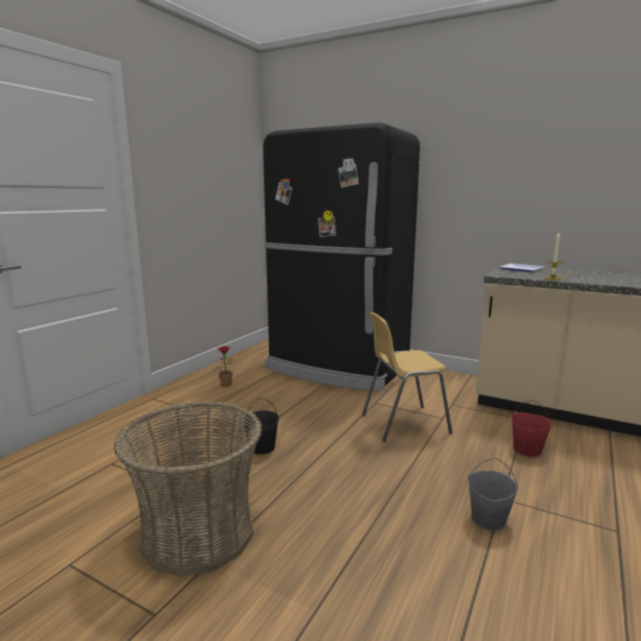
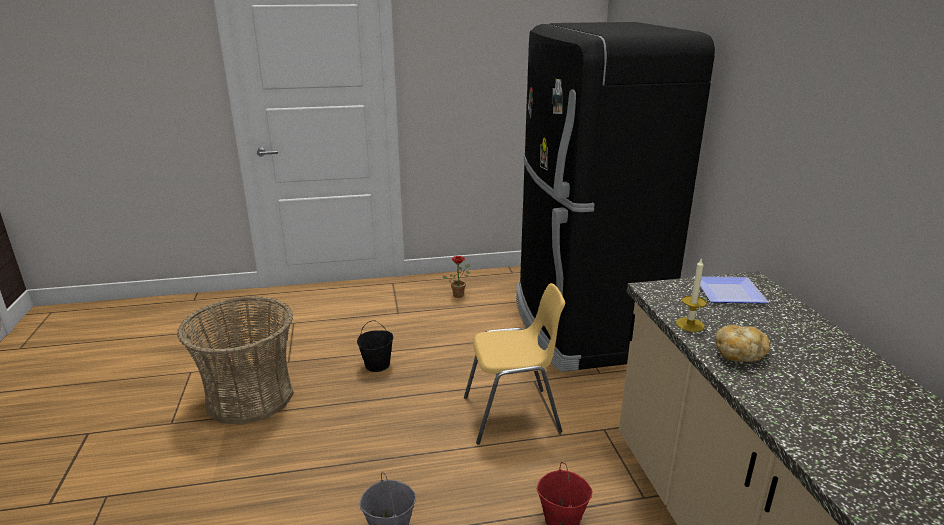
camera: 50 degrees right, 10 degrees up
(403, 423) = (512, 415): yellow chair -> yellow chair turned 135 degrees clockwise
(595, 279) = (739, 354): none -> bread

